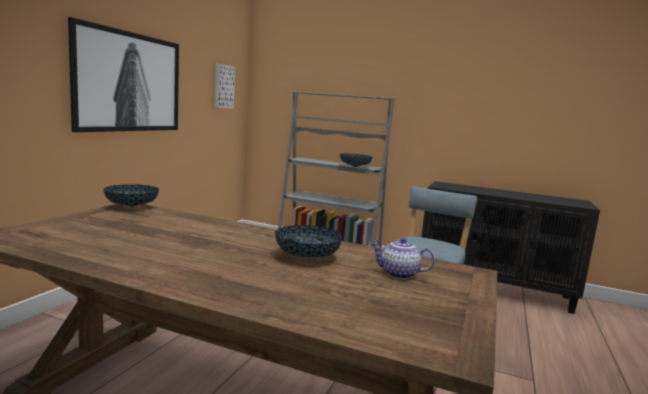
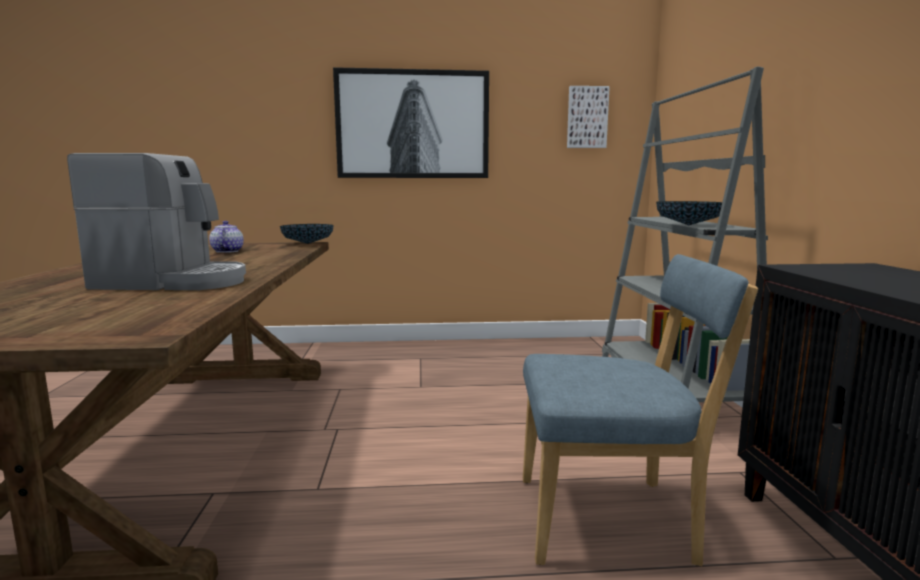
camera: 65 degrees right, 0 degrees up
(307, 256) = (173, 282): bowl -> coffee machine
(398, 274) = (115, 308): teapot -> teapot (227, 251)

